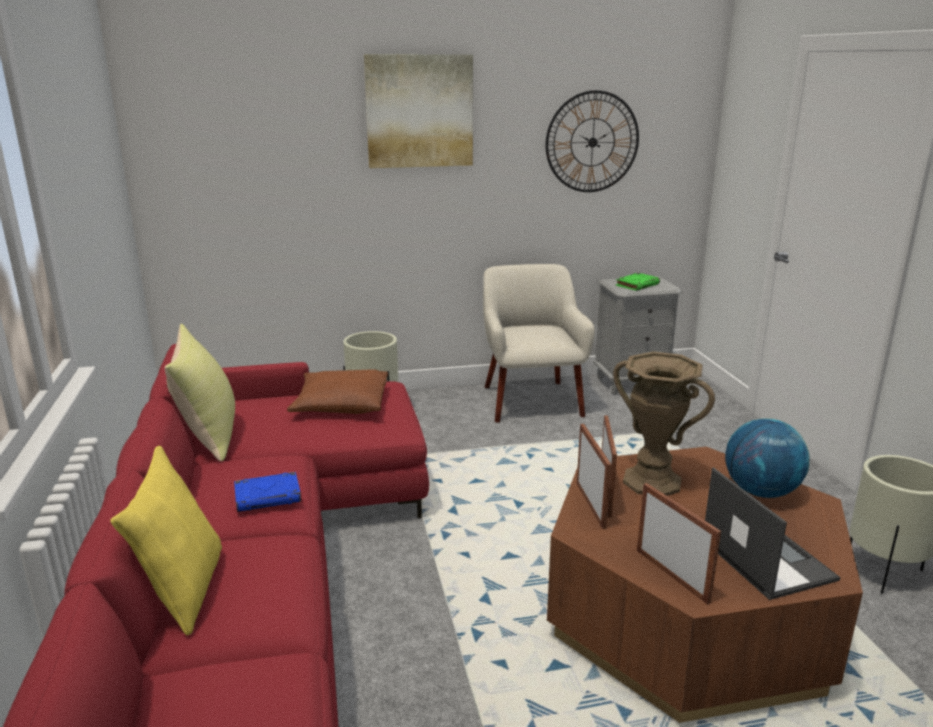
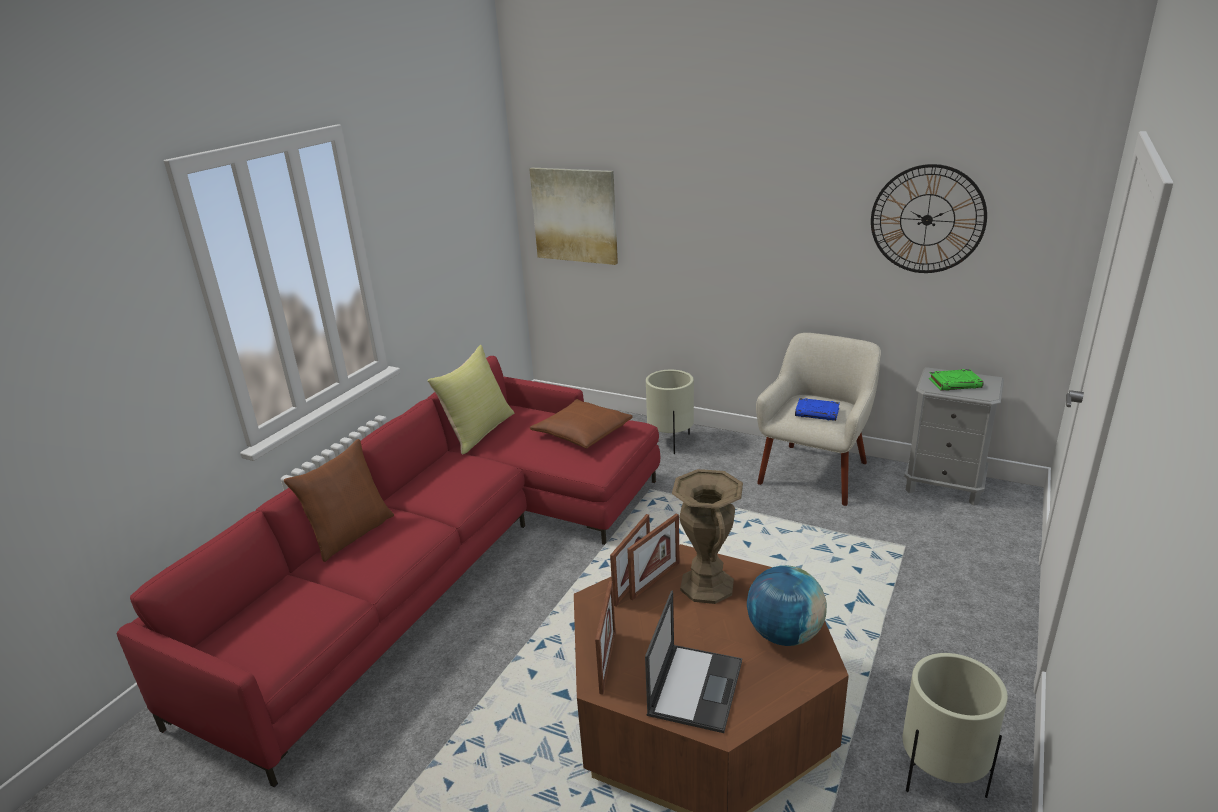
camera: 40 degrees right, 5 degrees up
(183, 589) = (350, 533): yellow pillow -> brown pillow
(268, 496) = (452, 491): blue book -> blue book (817, 412)
(419, 111) = (742, 176): picture -> picture (575, 215)

